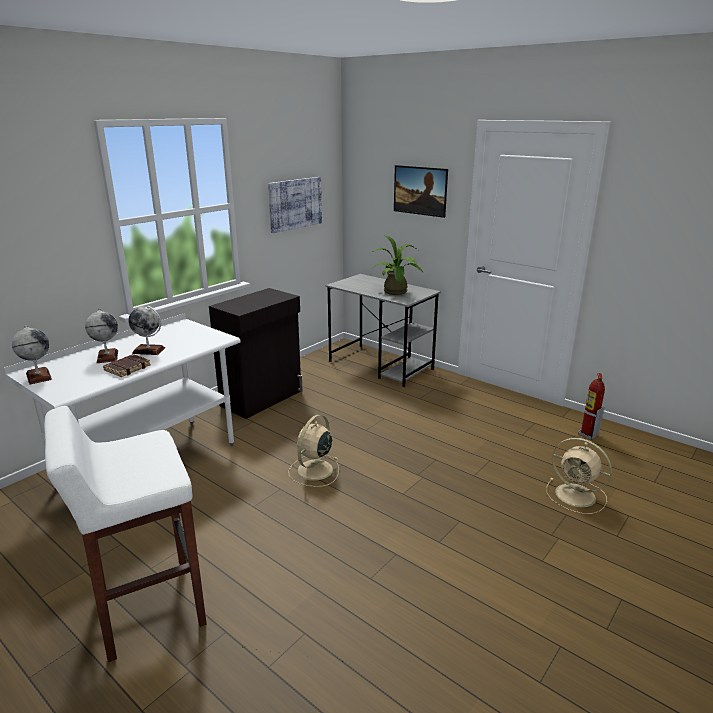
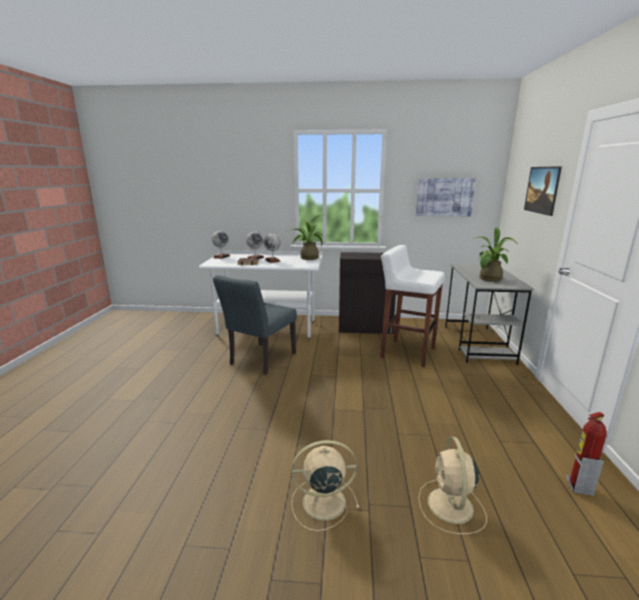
camera: 55 degrees right, 5 degrees down
(148, 607) = (168, 373): white stool -> white stool (407, 352)
(183, 330) = (307, 258): none -> potted plant
(233, 504) = (259, 360): none -> grey chair
(314, 471) = (317, 370): beige fan -> beige fan (322, 502)

